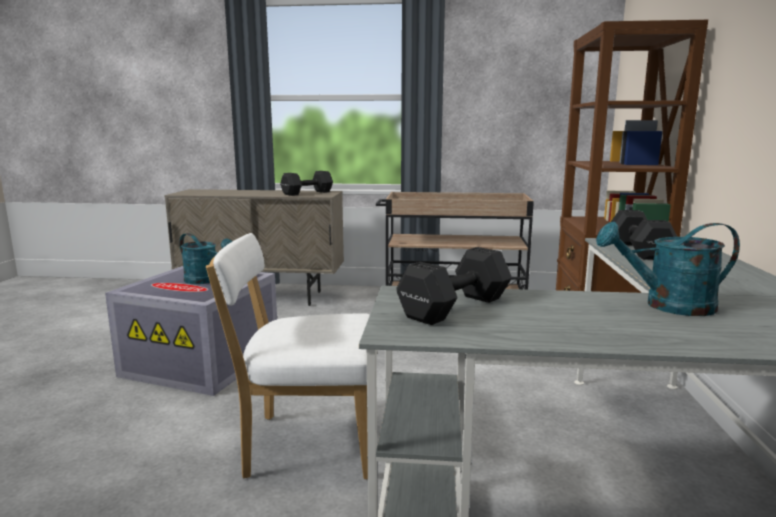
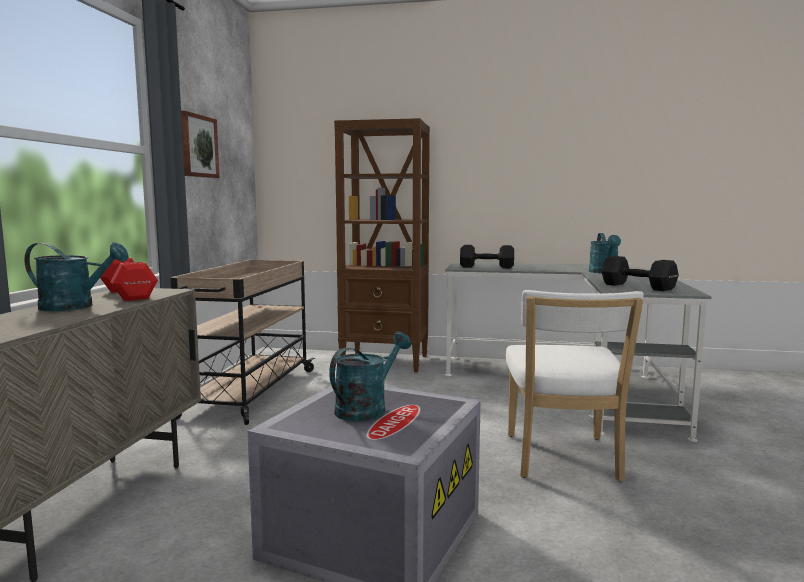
camera: 85 degrees left, 5 degrees down
(267, 192) = (75, 307): none -> turquoise watering can
(306, 193) = (128, 295): black dumbbell -> red dumbbell
(492, 86) = (197, 146): none -> picture

